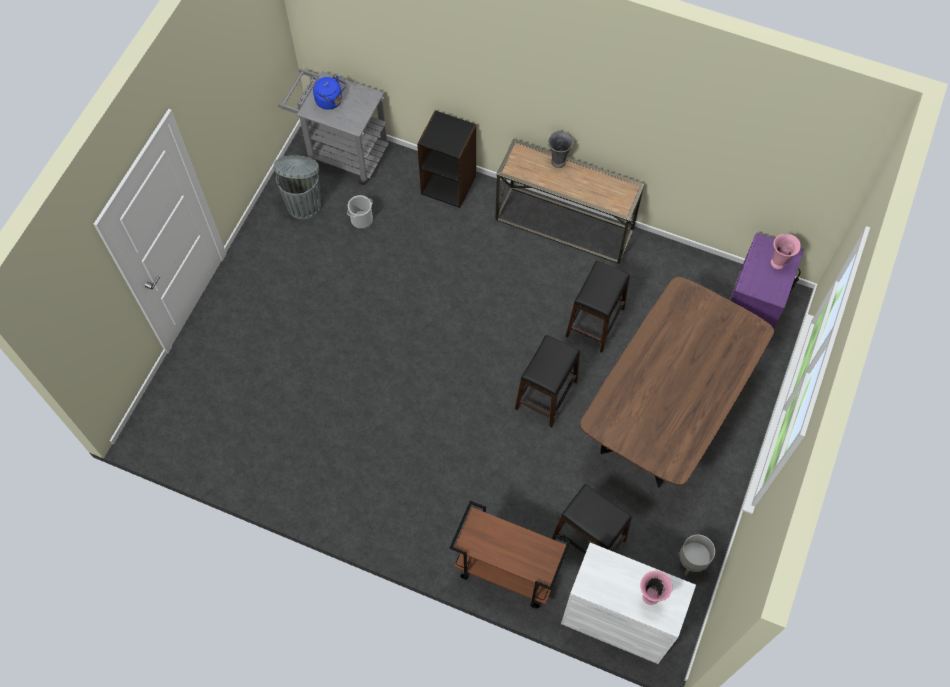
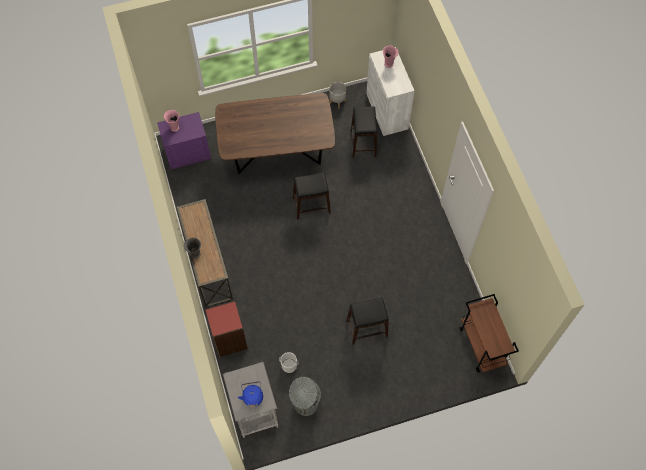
camera: 130 degrees left, 0 degrees up
(449, 184) = (229, 339): black bookcase -> red bookcase
(506, 571) = (406, 163): brown cart -> brown cart (482, 346)
(594, 322) = (254, 212): black stool -> black stool (367, 328)

